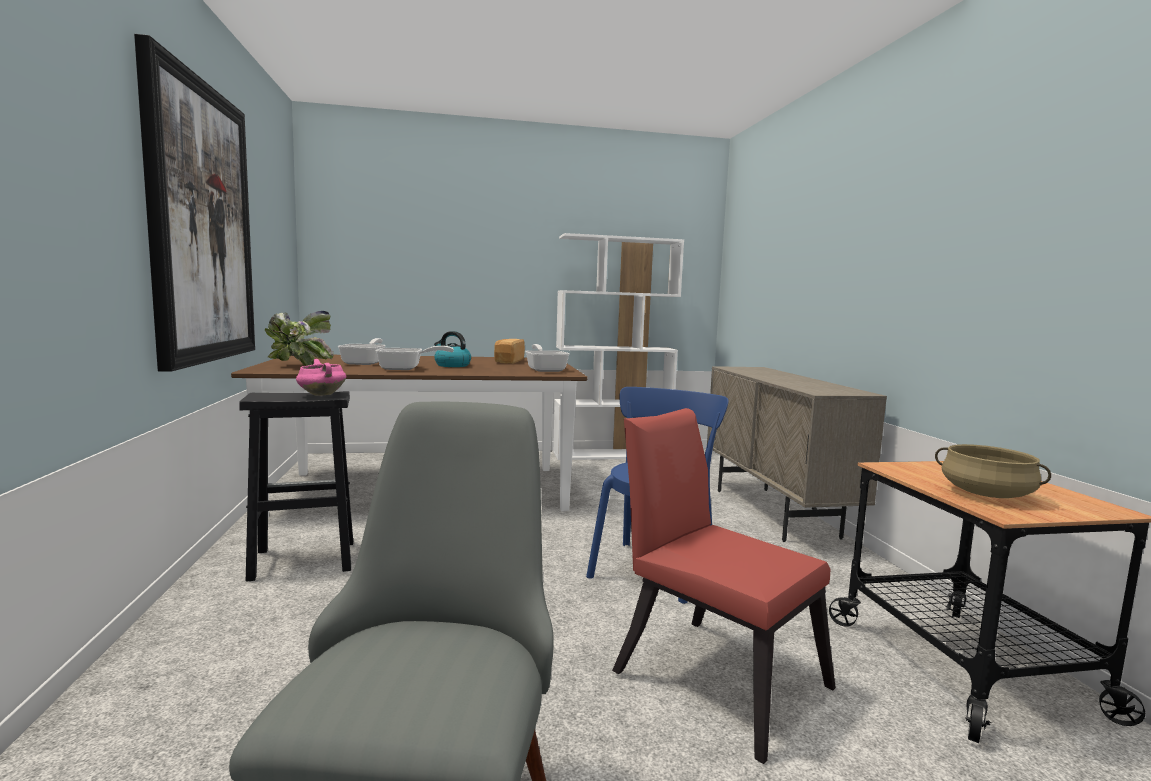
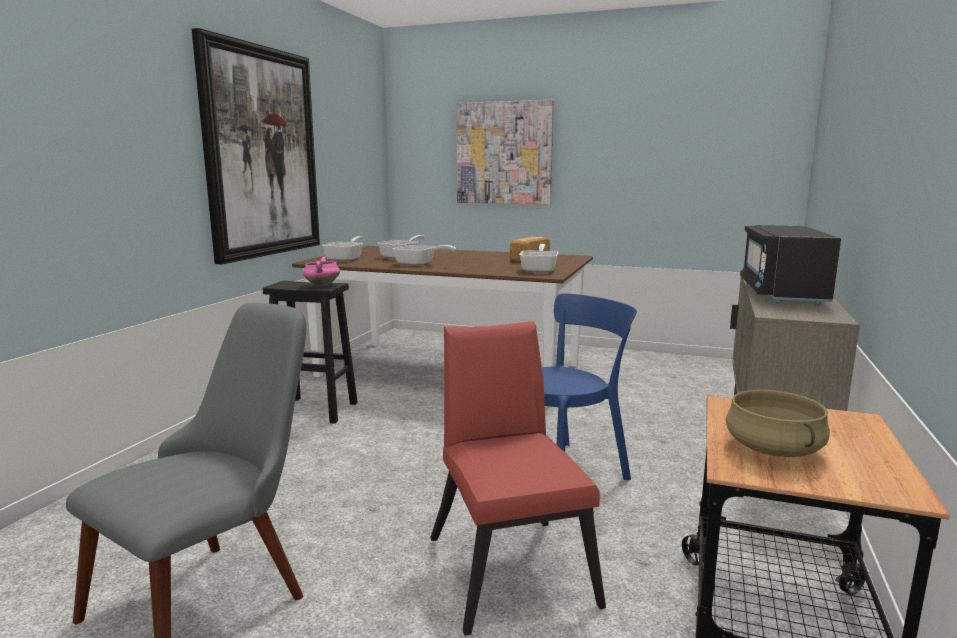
camera: 30 degrees right, 5 degrees up
(299, 366) = (346, 259): potted plant -> frying pan
(445, 254) = (504, 153): none -> picture
(452, 365) = (465, 262): kettle -> none
(612, 454) = (660, 358): white bookcase -> none
(781, 378) = (782, 293): none -> black microwave

